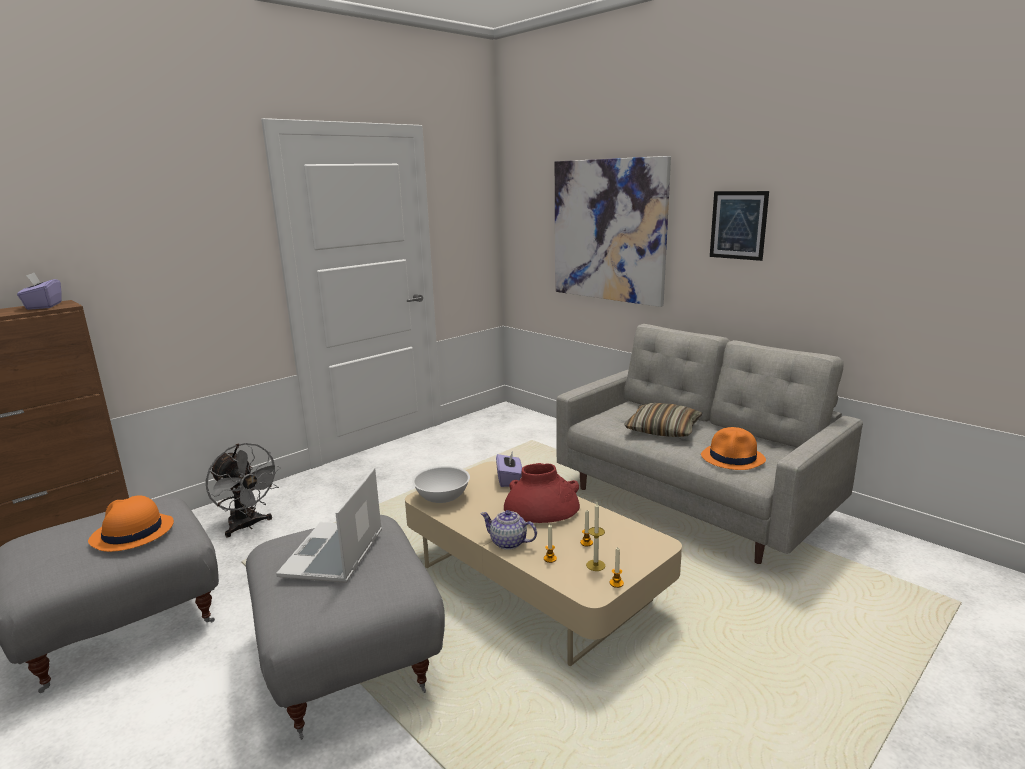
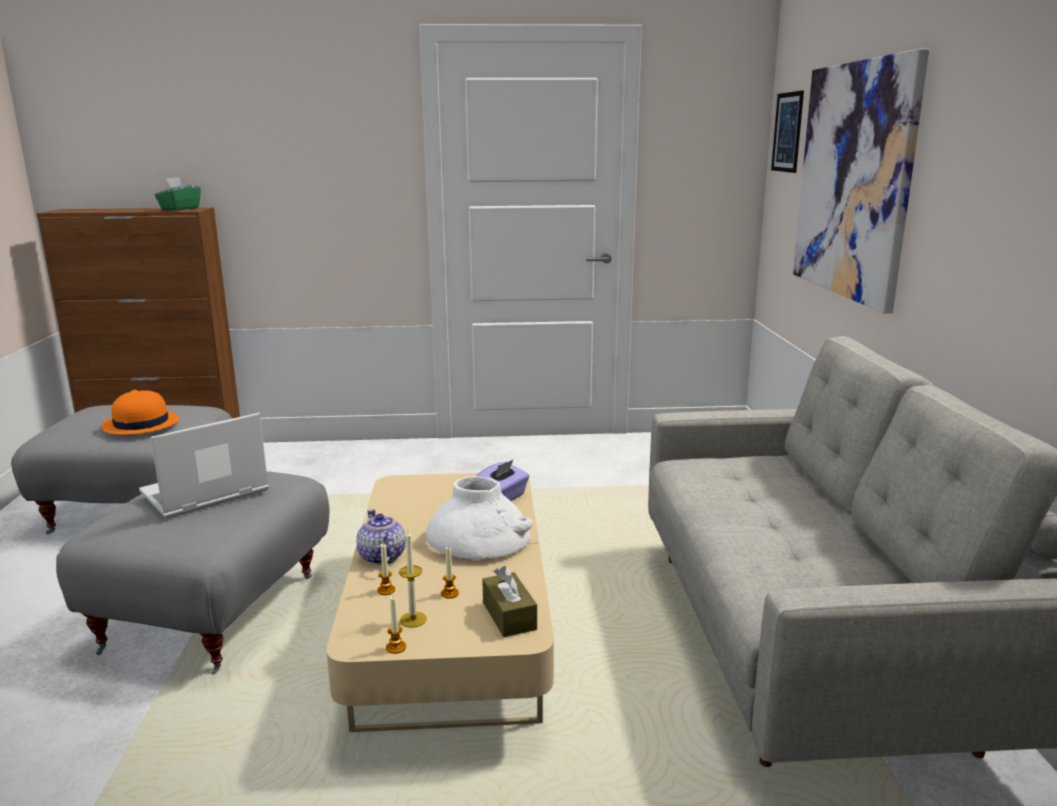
camera: 40 degrees right, 0 degrees up
(43, 306) = (179, 209): purple tissue box -> green tissue box
(247, 526) = (318, 470): grey fan -> none
(442, 497) = (411, 489): white bowl -> none
(541, 507) = (478, 538): red vase -> white vase
(636, 538) = (509, 616): none -> brown tissue box
(663, 430) = (761, 504): pillow -> none
(733, 458) = (785, 574): orange hat -> none
(738, 225) = (993, 173): picture -> picture (787, 132)

